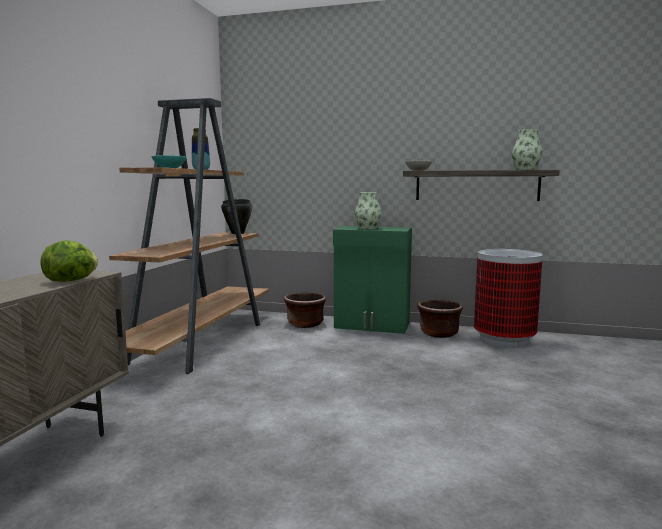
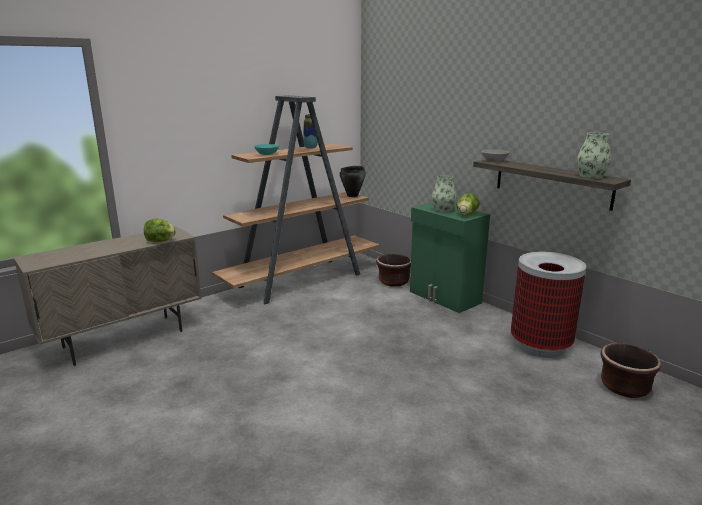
camera: 35 degrees right, 10 degrees up
(395, 228) = (466, 214): none -> lettuce
(438, 333) = (490, 321): brown planter -> brown planter (624, 387)

